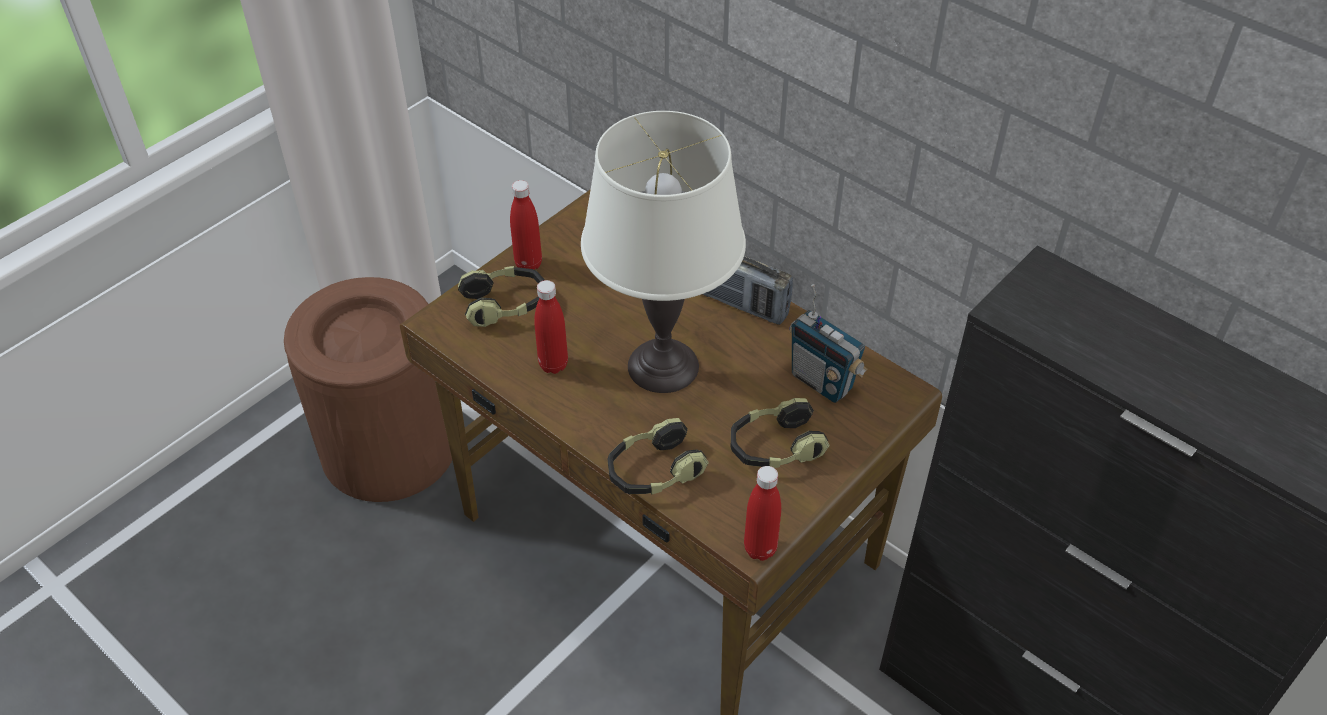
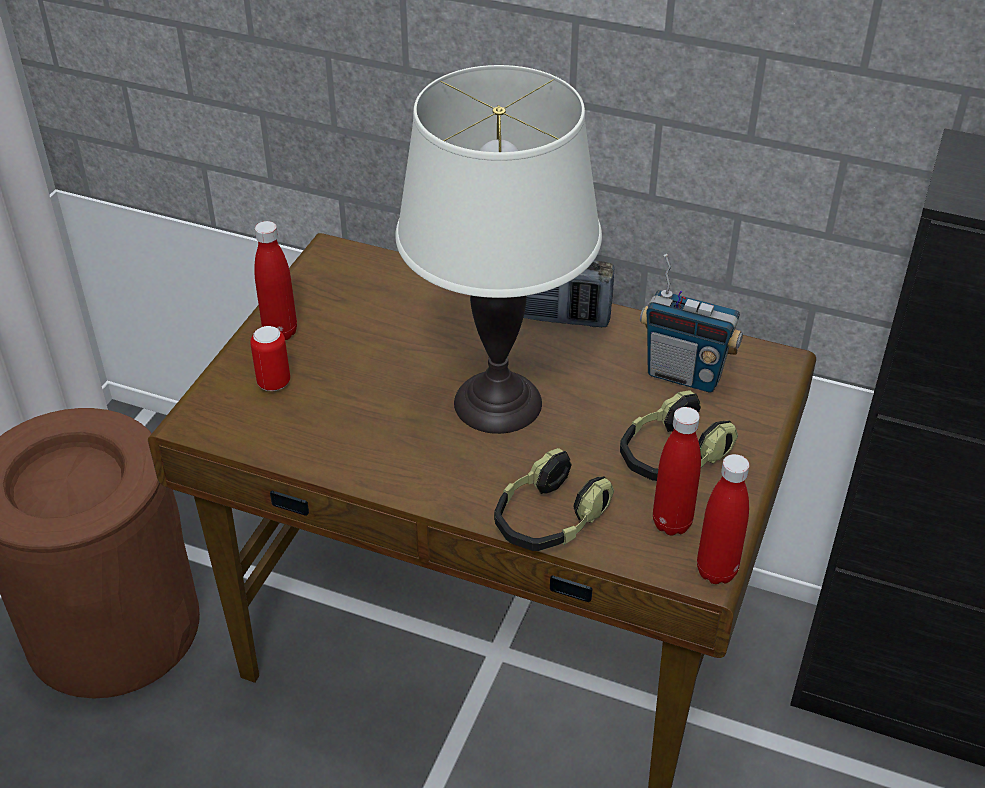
camera: 20 degrees left, 5 degrees down
(505, 305) = (274, 383): headphones -> can
(553, 364) = (366, 434): red bottle -> red bottle (672, 523)

